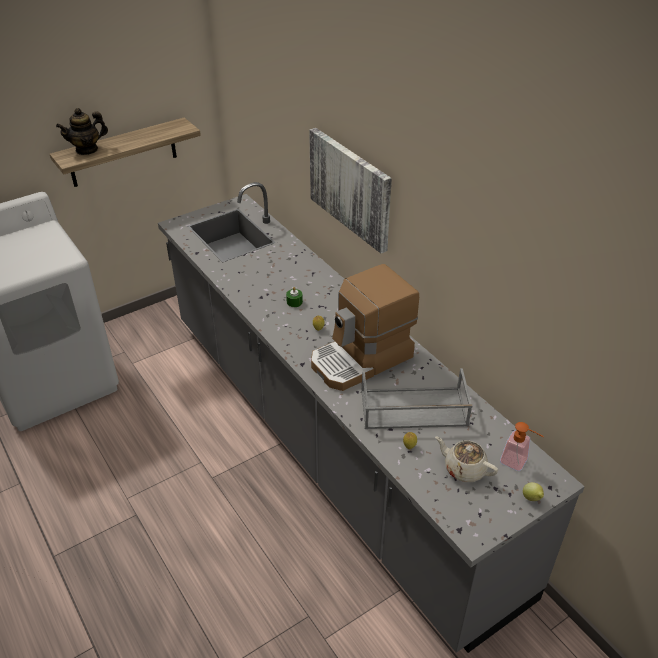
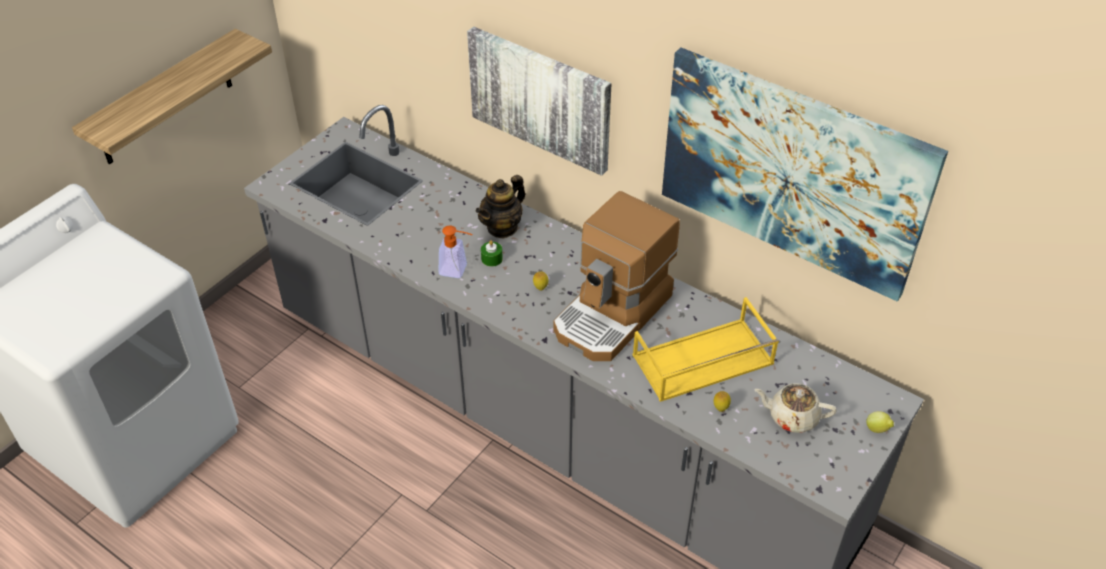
camera: 20 degrees left, 5 degrees up
(87, 149) = (125, 109): teapot -> teapot (502, 227)
(412, 409) = (702, 361): grey tray -> yellow tray
(502, 265) = (792, 172): none -> picture
(518, 463) = (845, 392): soap dispenser -> soap dispenser (458, 270)

